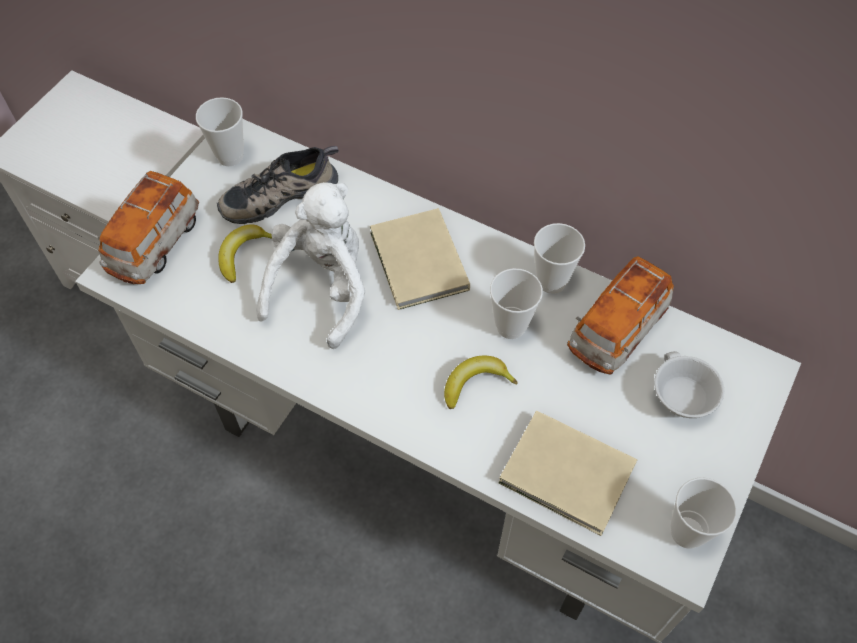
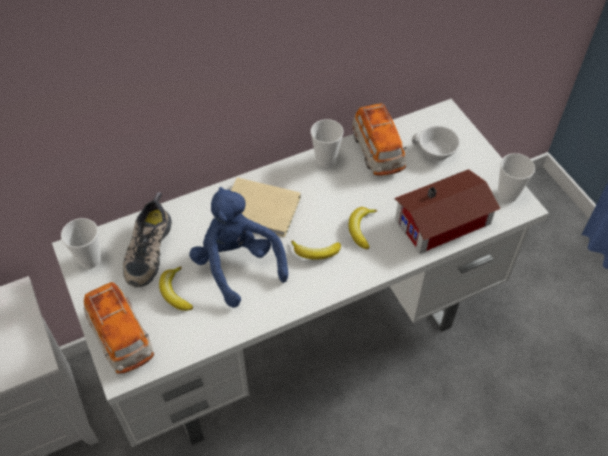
camera: 55 degrees left, 5 degrees down
(322, 288) = (237, 265): white plush toy -> blue plush toy
(399, 356) = (316, 253): none -> banana
(511, 326) = (338, 193): cup -> none
(569, 477) = (446, 222): beige book -> toy house

